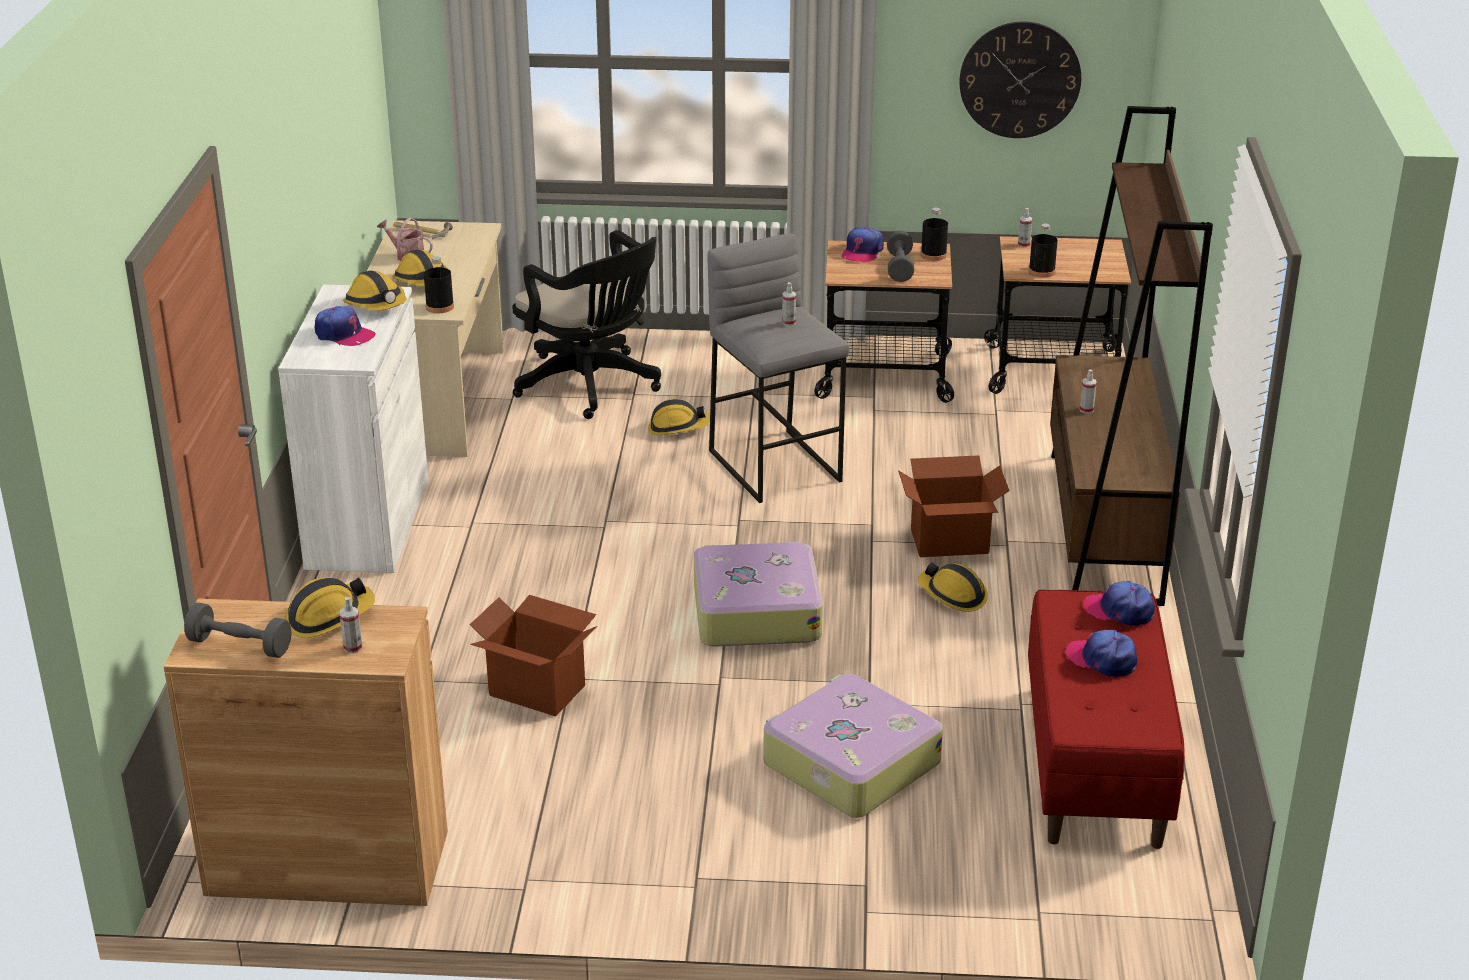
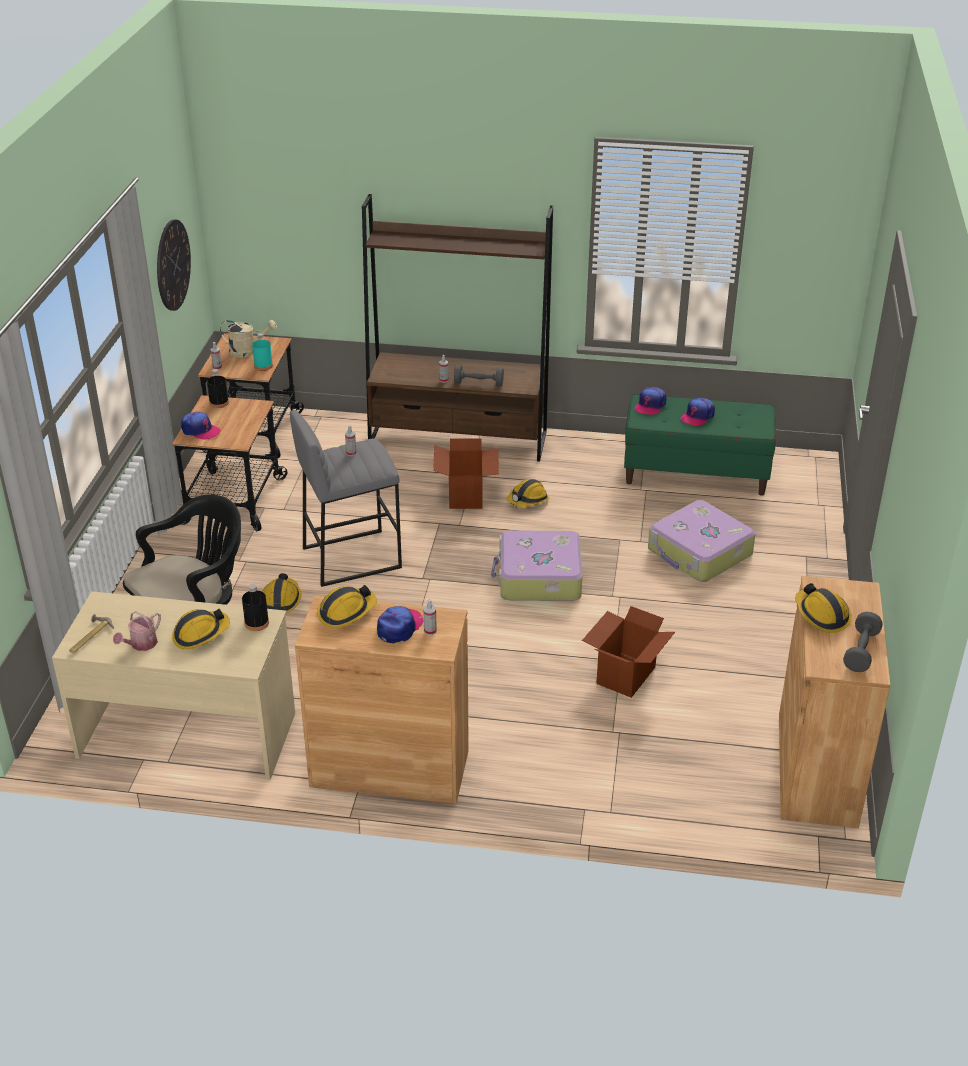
camera: 85 degrees left, 5 degrees up
(353, 647) = (854, 603): spray bottle -> spray bottle (430, 631)
(368, 523) = (390, 768): white cabinet -> brown cabinet
(899, 267) = (234, 417): grey dumbbell -> grey dumbbell (478, 383)
(1041, 272) = (263, 366): black bottle -> turquoise bottle
(1077, 258) = (248, 351): none -> beige watering can
(1095, 764) = (696, 473): red bench -> green bench

